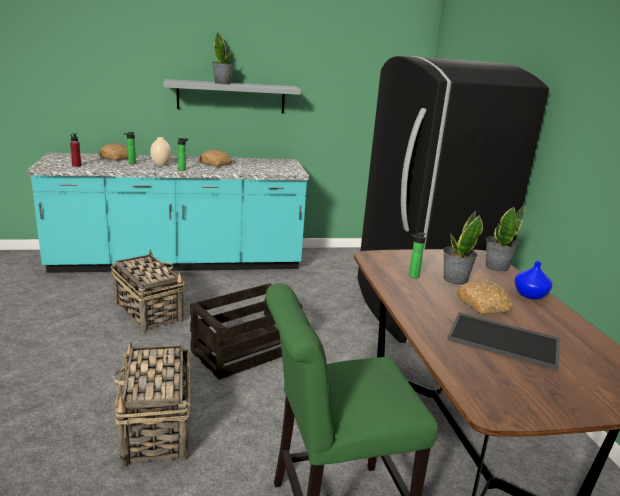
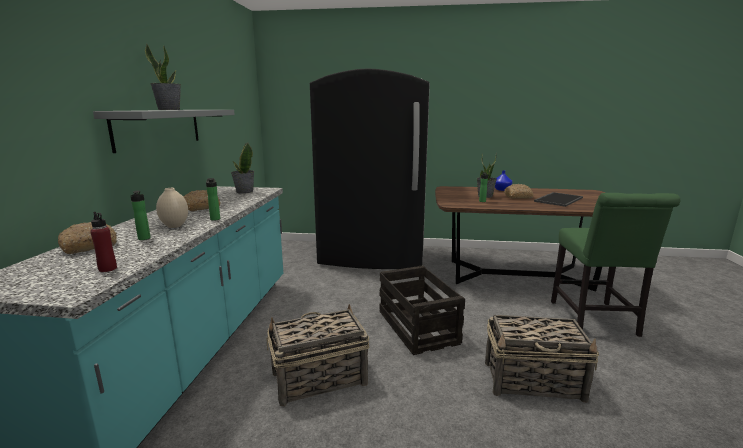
camera: 70 degrees left, 5 degrees down
(496, 267) = (464, 188): potted plant -> potted plant (244, 192)

